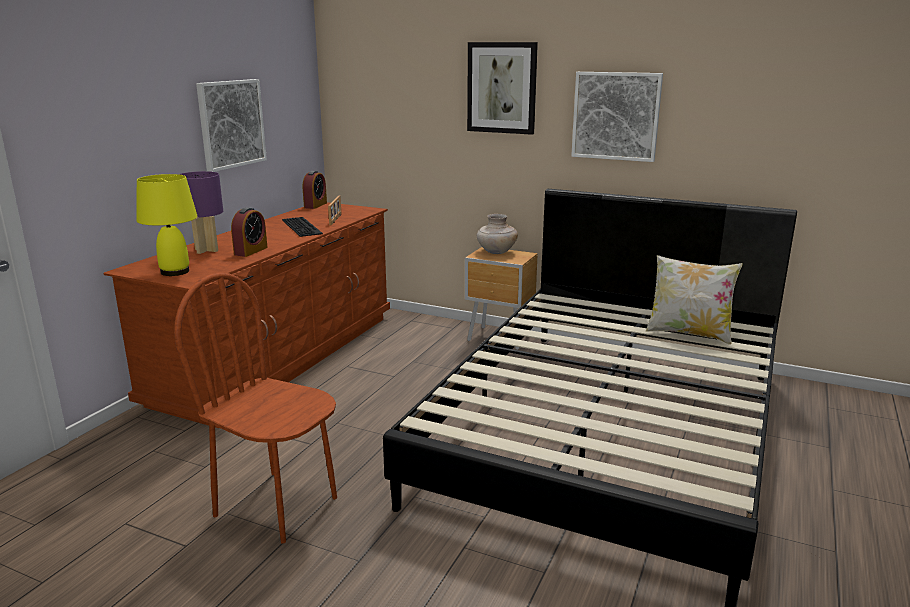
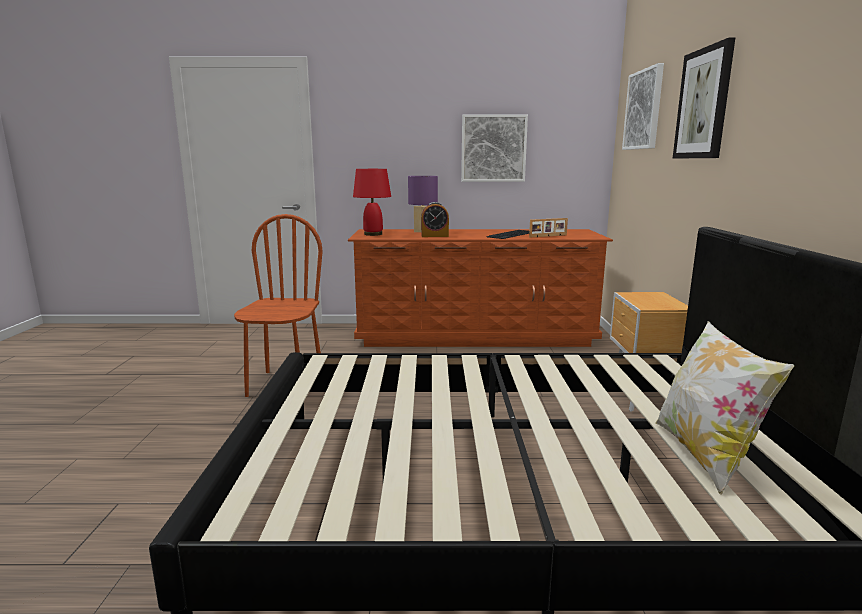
camera: 65 degrees right, 5 degrees down
(175, 272) = (373, 234): yellow table lamp -> red table lamp
(315, 205) = (574, 230): alarm clock -> none
(496, 252) = (657, 297): beige vase -> none
(616, 116) = (790, 123): picture -> picture (643, 110)

